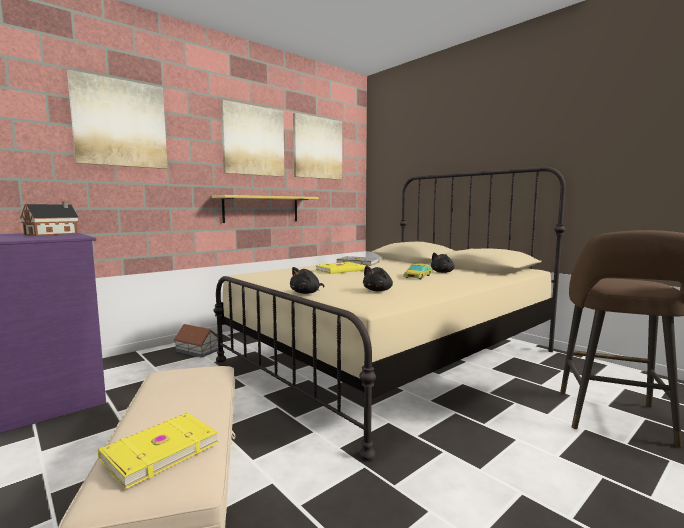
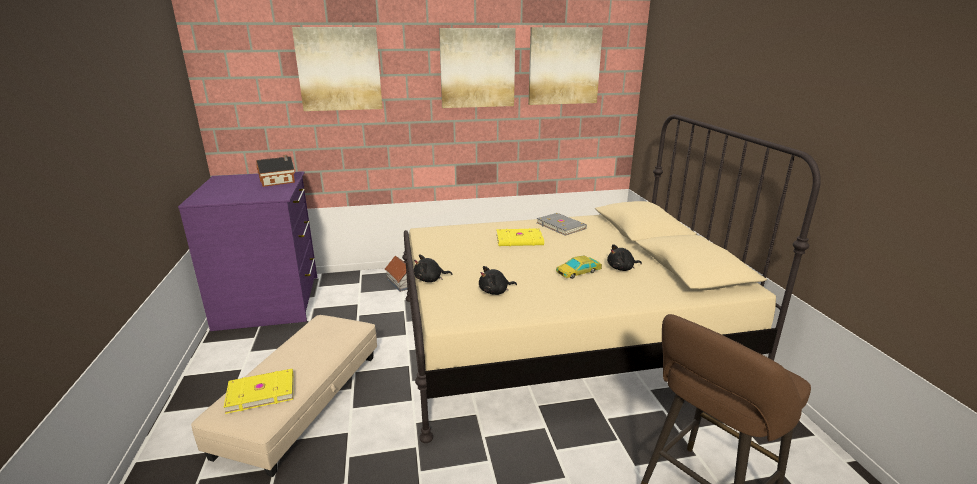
camera: 30 degrees right, 15 degrees up
(261, 209) = (485, 143): yellow shelf -> none

